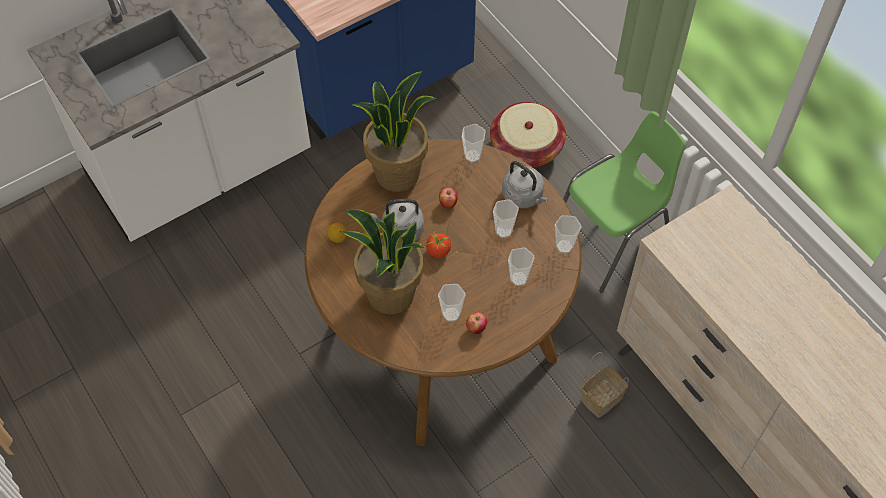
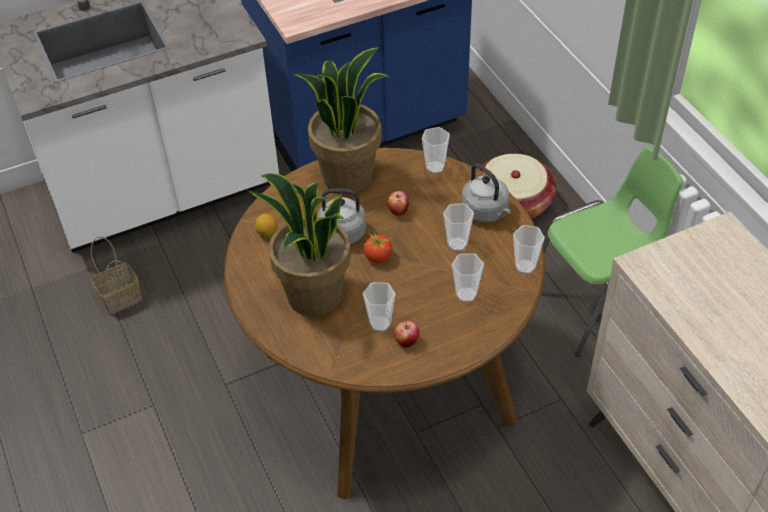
camera: 10 degrees right, 10 degrees down
(602, 397) = (563, 469): basket -> basket (121, 297)

